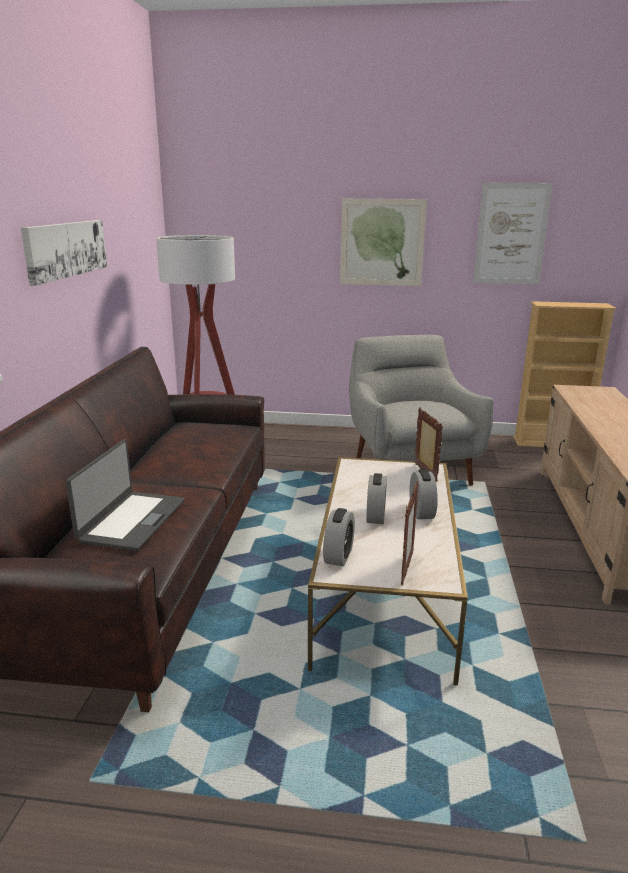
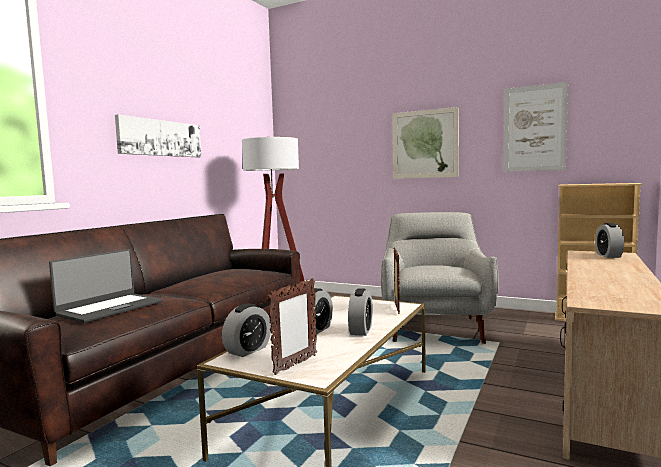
camera: 20 degrees right, 15 degrees down
(597, 394) = (608, 255): none -> alarm clock

